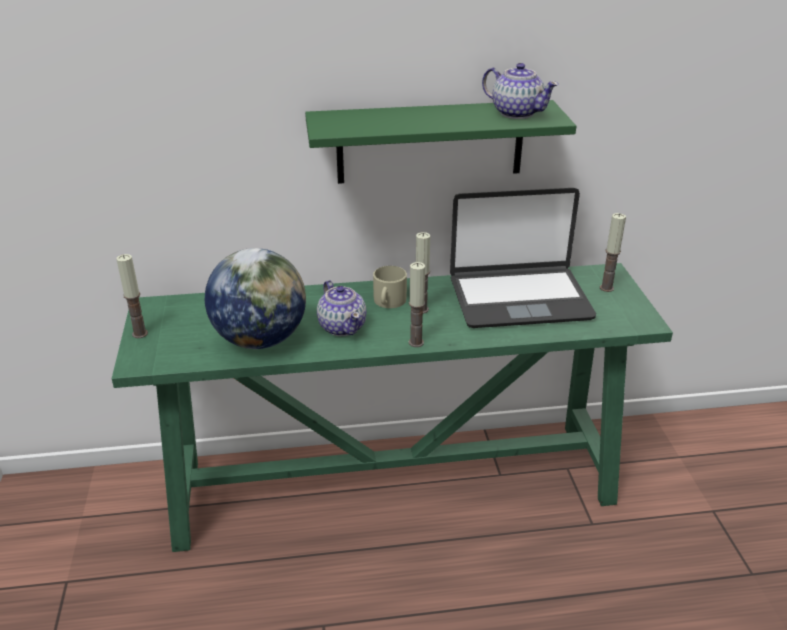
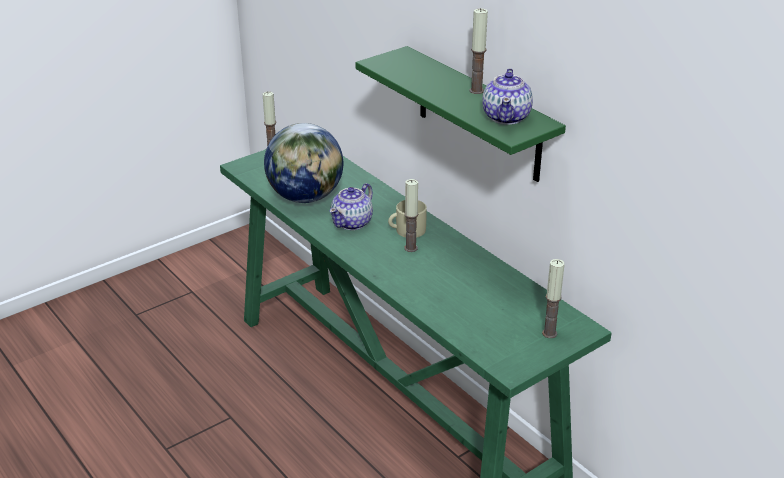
camera: 60 degrees right, 0 degrees up
(416, 342) = (362, 260): candle -> candle (476, 90)
(519, 298) = (479, 289): laptop -> none

